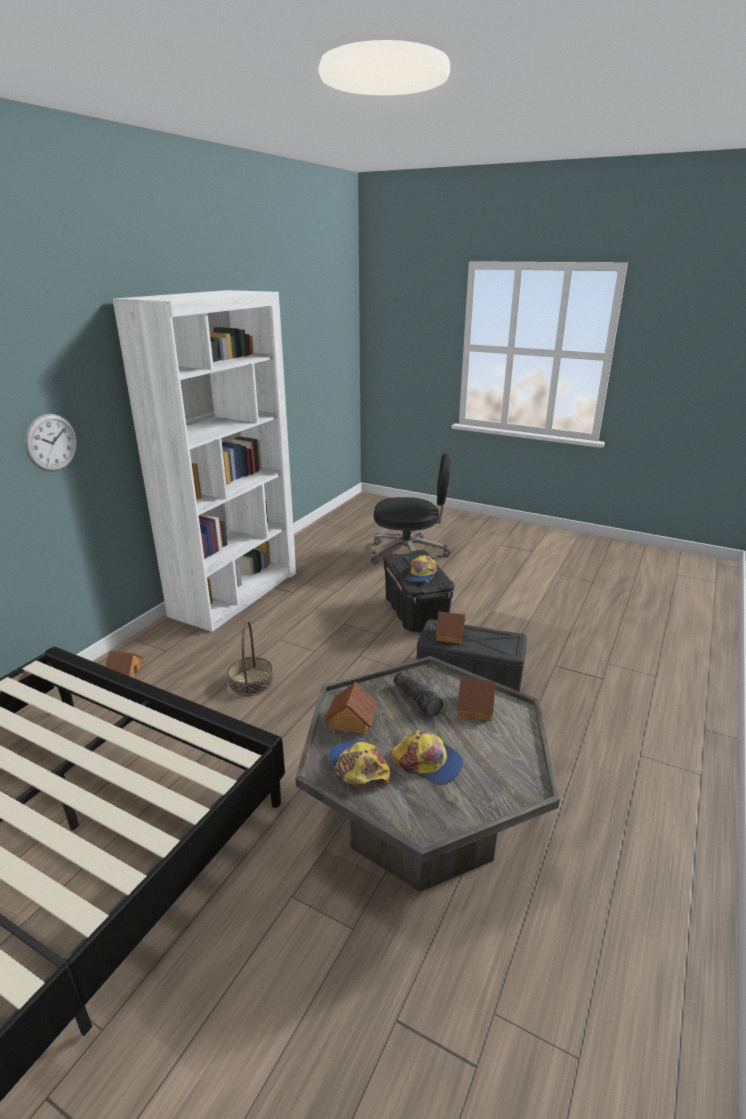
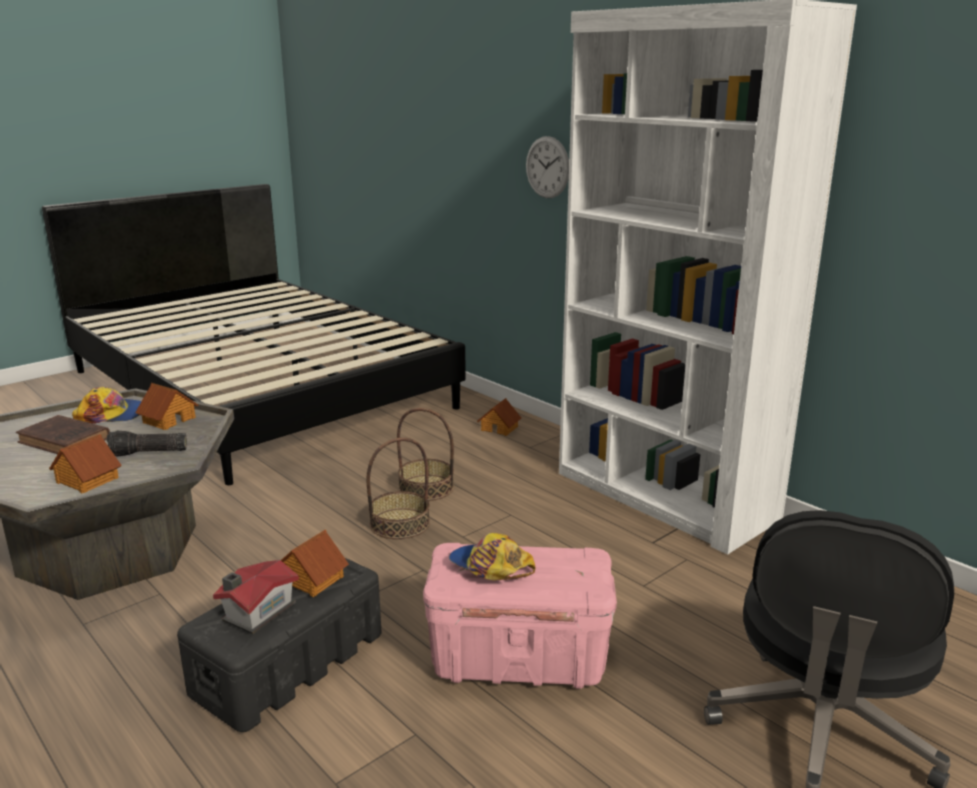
camera: 110 degrees right, 5 degrees down
(310, 679) = (399, 524): none -> basket
(416, 613) = (517, 660): black storage box -> pink storage box
(428, 762) = (66, 441): cap -> brown book
(489, 641) = (256, 612): none -> toy house

